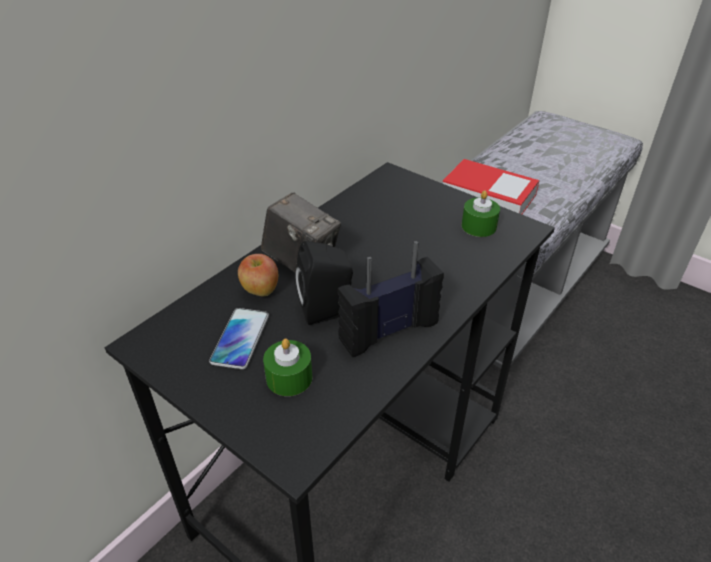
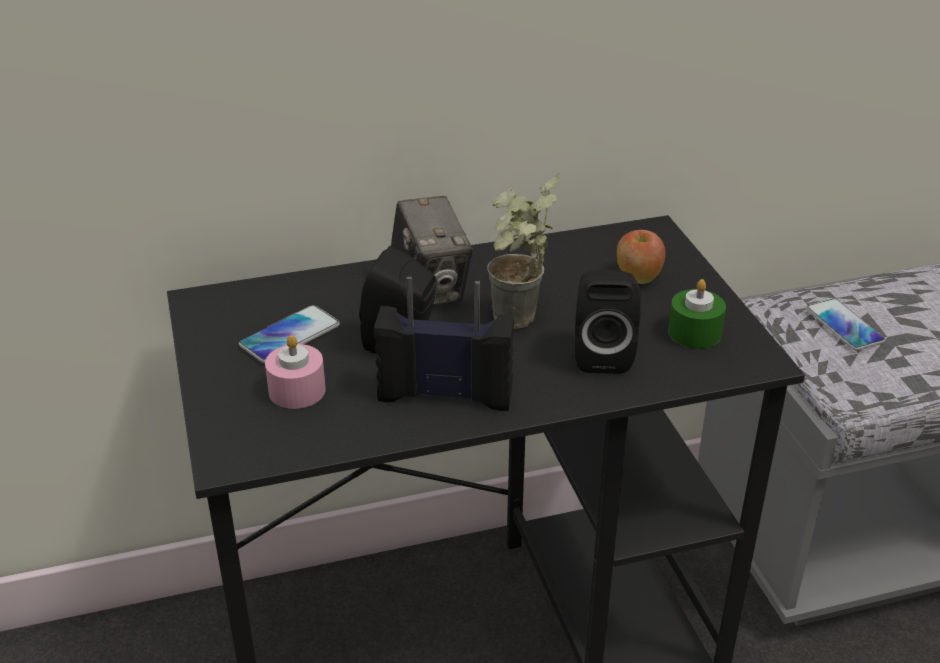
camera: 35 degrees right, 5 degrees down
(260, 291) = (357, 299): apple -> apple (638, 277)
(289, 378) = (297, 390): green candle -> pink candle
(380, 264) = (517, 325): none -> potted plant
(447, 261) = (602, 354): none -> black speaker
(488, 195) = (844, 326): book -> phone

